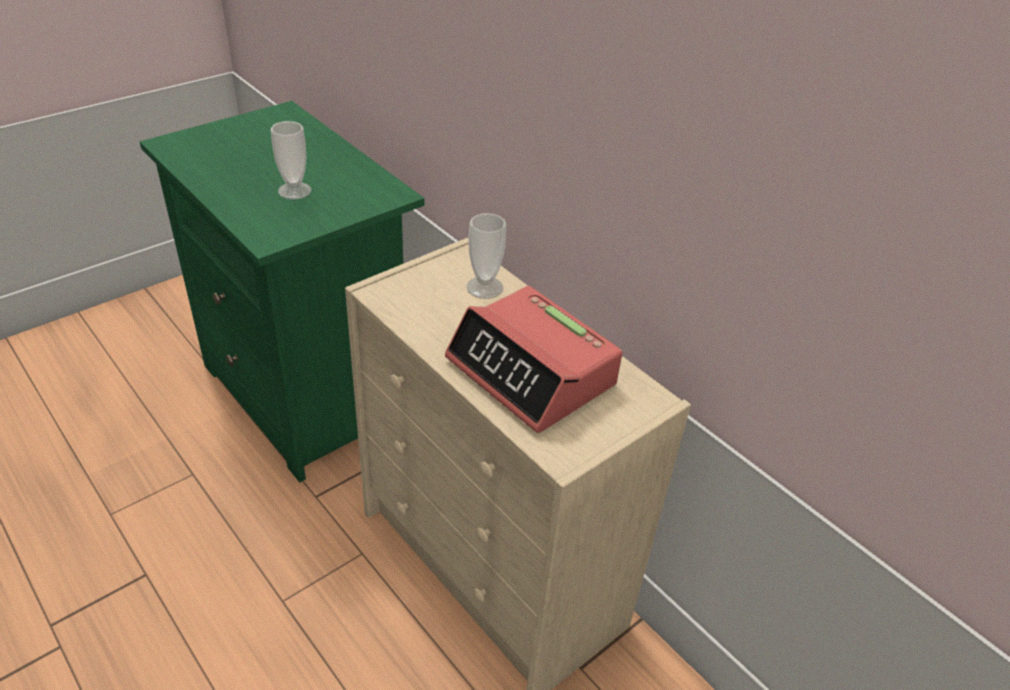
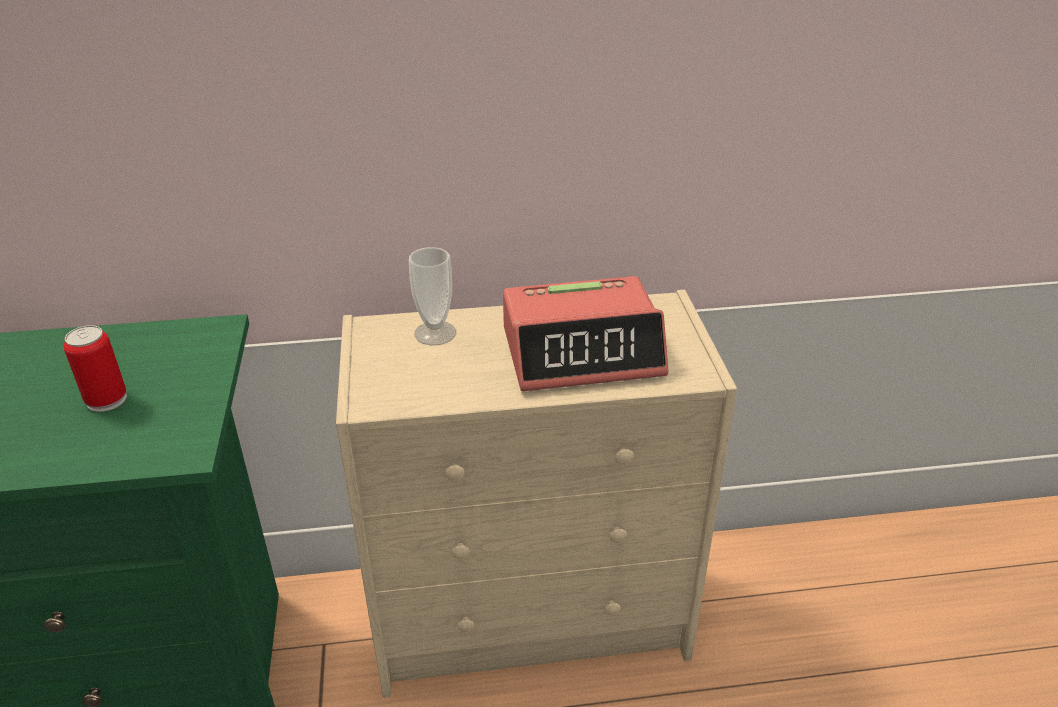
camera: 55 degrees left, 5 degrees down
(294, 191) = (106, 400): cup -> can

